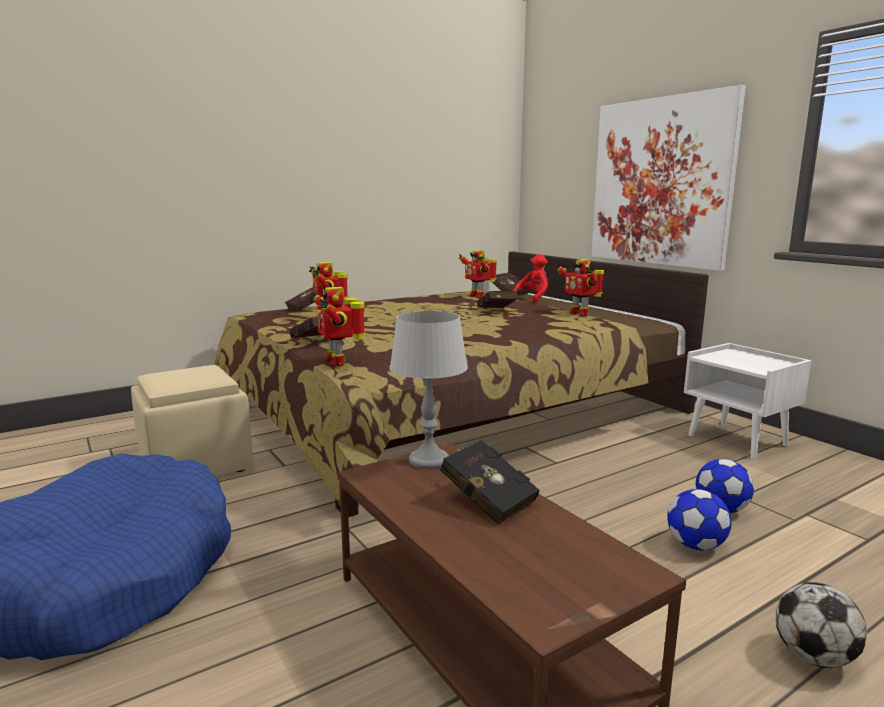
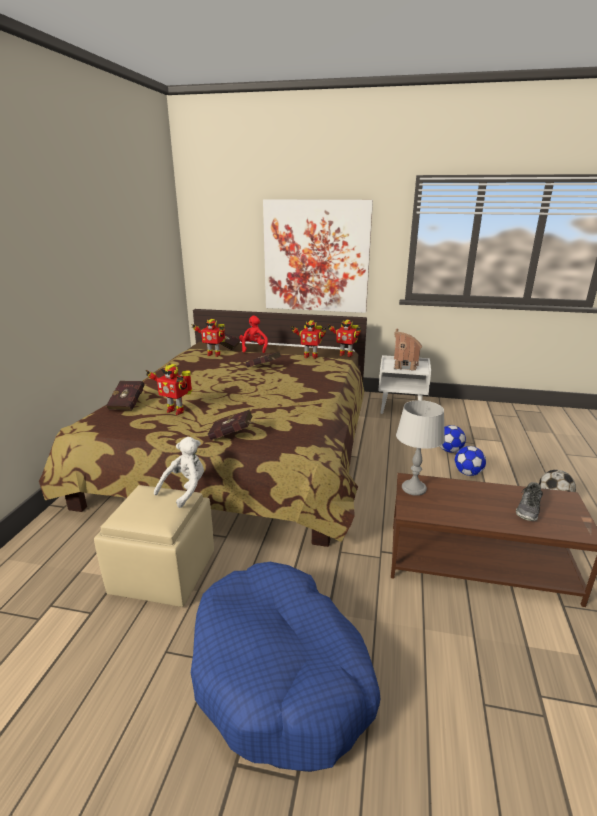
camera: 45 degrees left, 10 degrees up
(227, 375) = (185, 489): none -> white plush toy
(337, 362) = (292, 448): toy robot -> toy robot (345, 354)
(486, 499) = (474, 496): black book -> none
(526, 549) = (528, 509): none -> shoe
(743, 361) = (405, 366): none -> toy house

